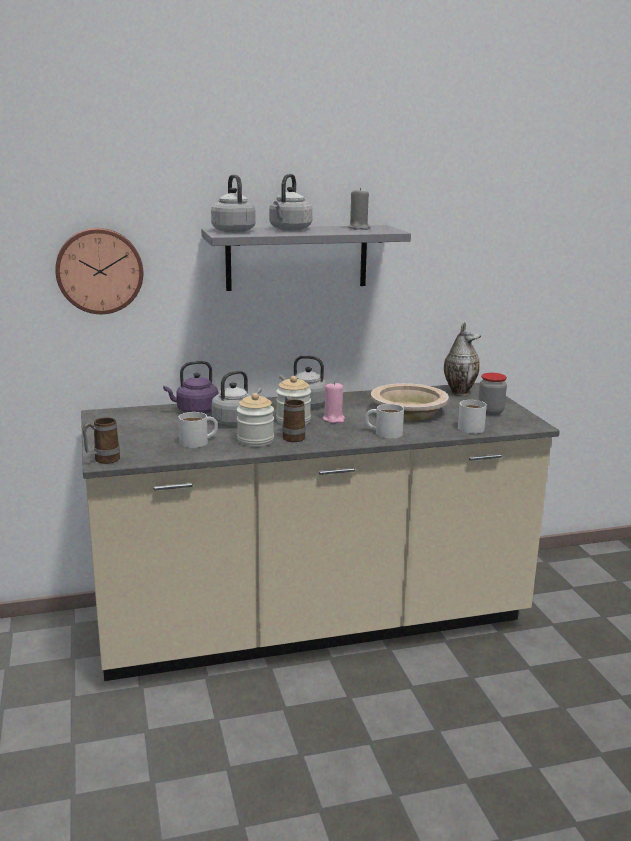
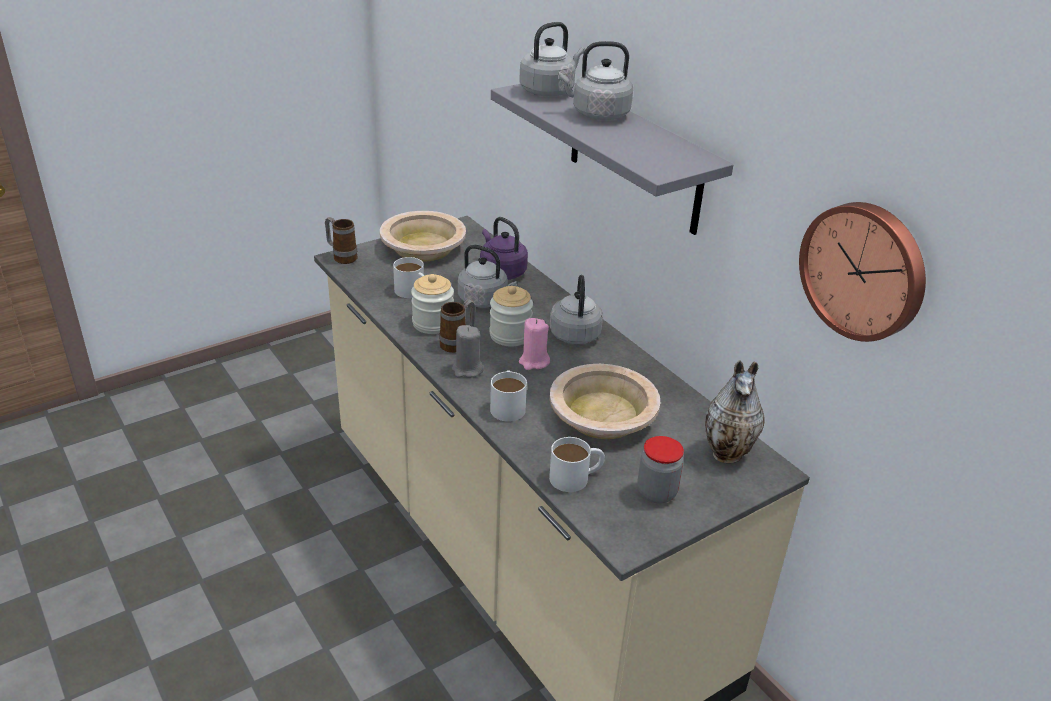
camera: 70 degrees right, 15 degrees up
(99, 270) = (492, 85): wall clock -> wall clock (864, 270)
(122, 430) = (423, 247): none -> beige bowl
(359, 228) = (661, 149): grey candle -> grey candle (467, 370)

